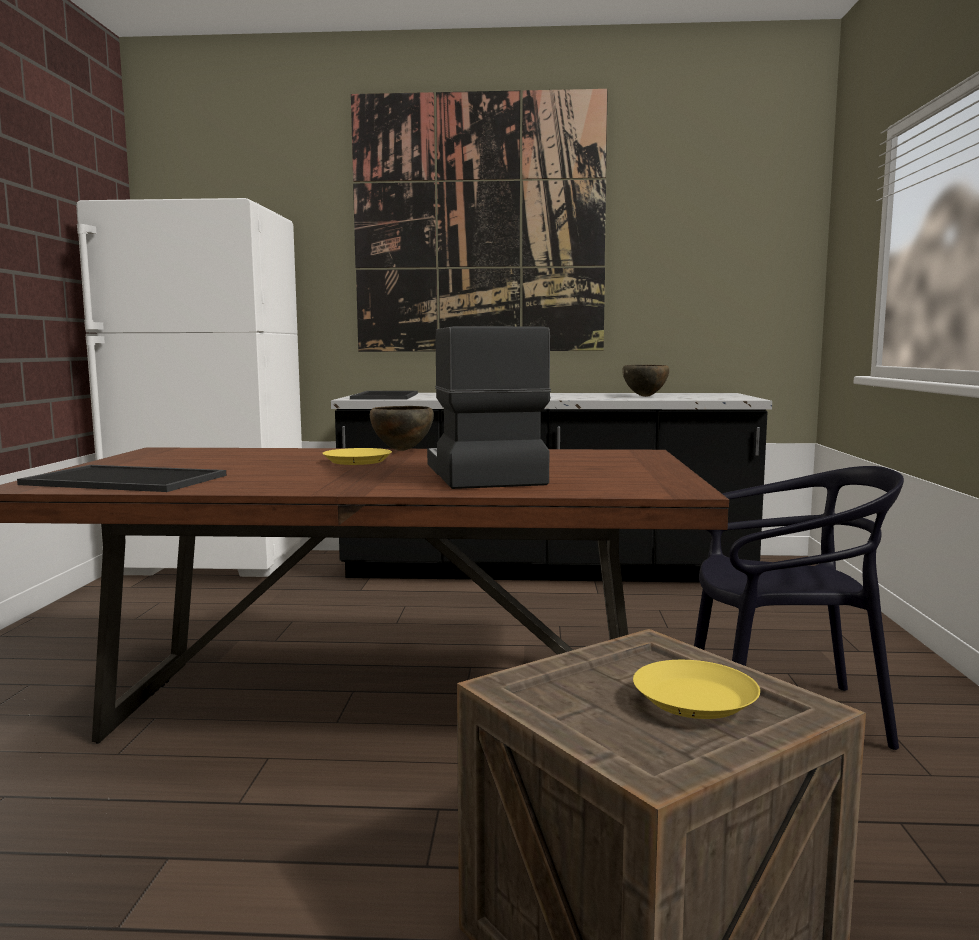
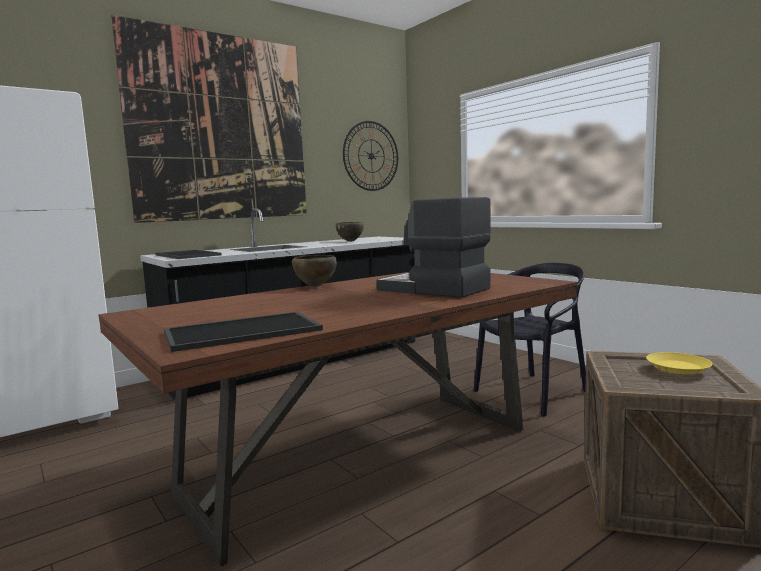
camera: 40 degrees left, 0 degrees up
(356, 461) = (327, 295): yellow plate -> none
(740, 254) = (371, 156): none -> wall clock

